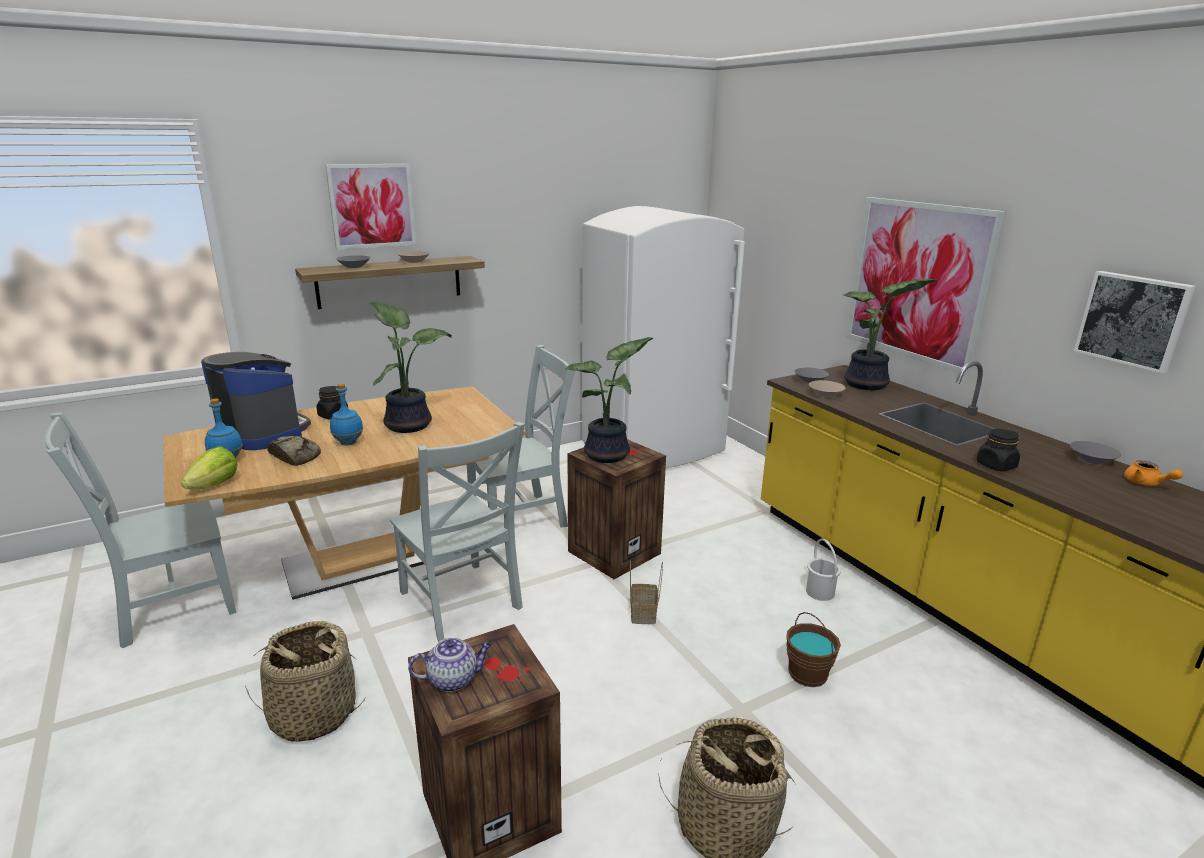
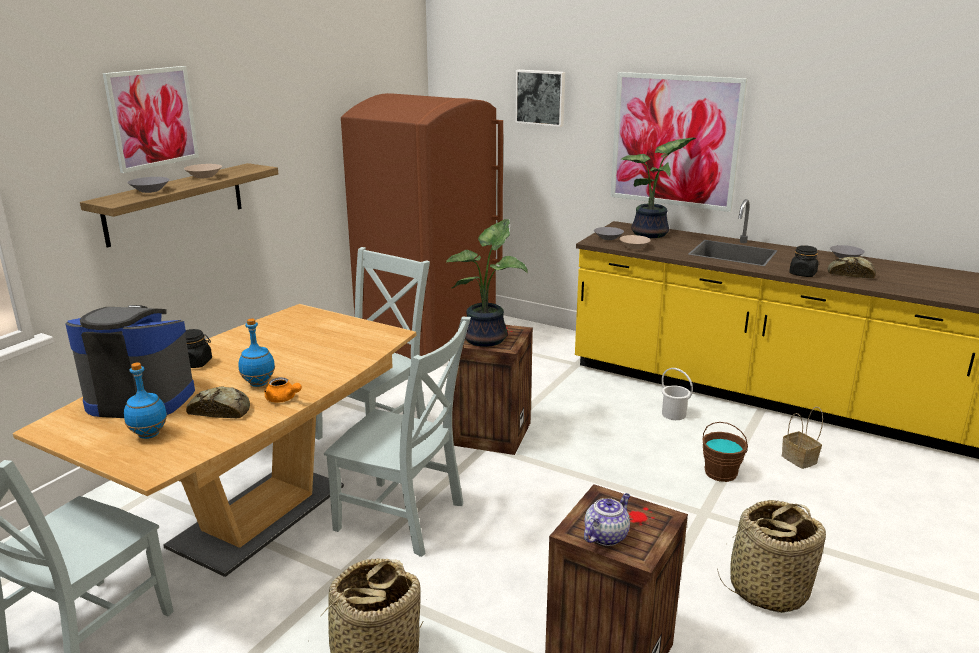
camera: 30 degrees left, 0 degrees up
(214, 485) = (177, 459): lettuce -> none
(409, 424) = (293, 352): potted plant -> none
(644, 615) = (568, 473): basket -> basket (800, 460)
(654, 448) = (430, 337): white fridge -> brown fridge
(1068, 480) = (850, 273): none -> bread
(1133, 320) = (855, 152): picture -> picture (540, 97)
(1146, 483) = (888, 266): orange teapot -> orange teapot (283, 399)

